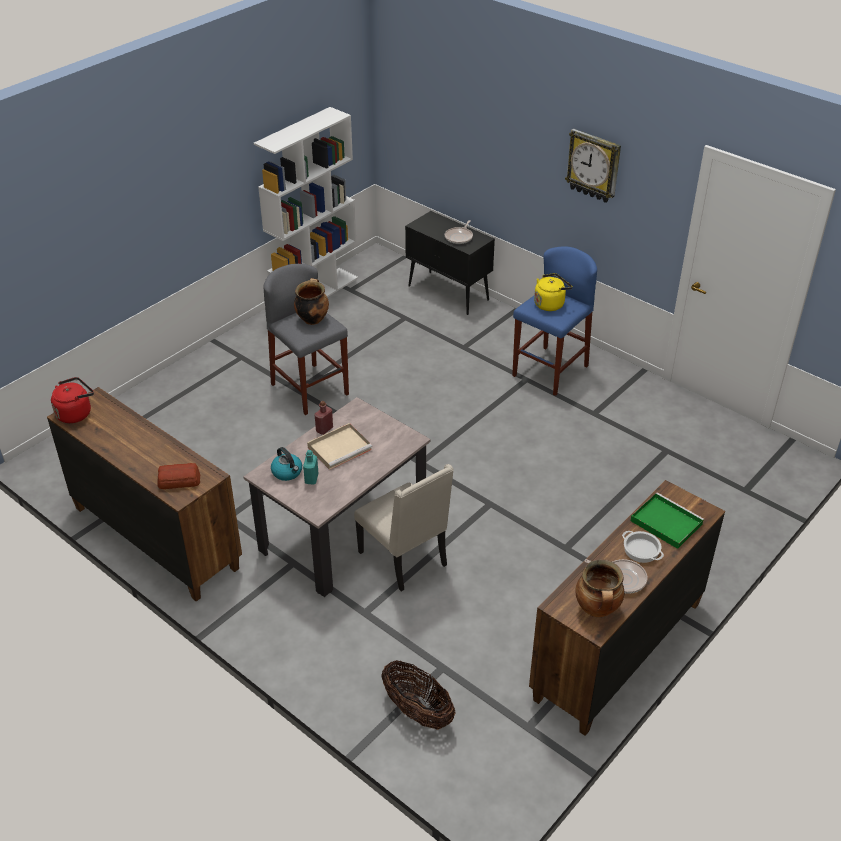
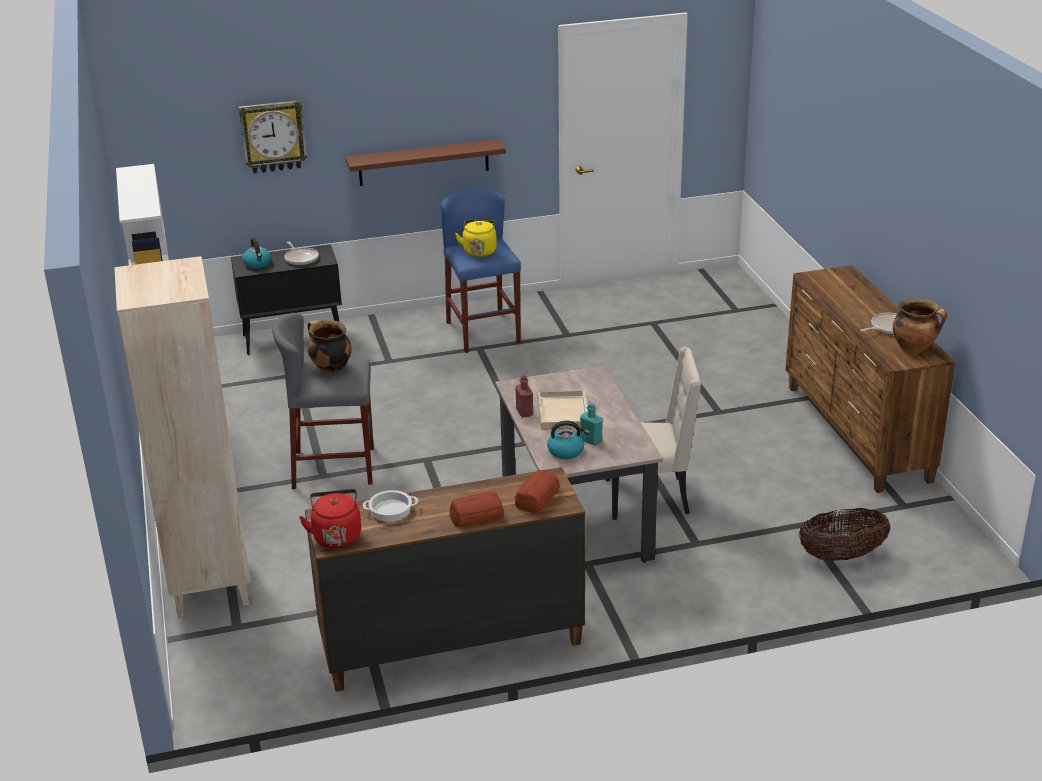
camera: 55 degrees left, 10 degrees down
(137, 462) = (476, 516): none -> bread
(146, 404) = (209, 584): none -> beige bookcase
(432, 225) = (257, 264): none -> kettle
(572, 211) = (423, 162): none -> brown shelf
(593, 166) = (441, 101): wall clock -> wall clock (273, 136)
(641, 550) = (864, 310): cooking pot -> cooking pot (390, 510)
(665, 522) = (842, 290): green tray -> none

